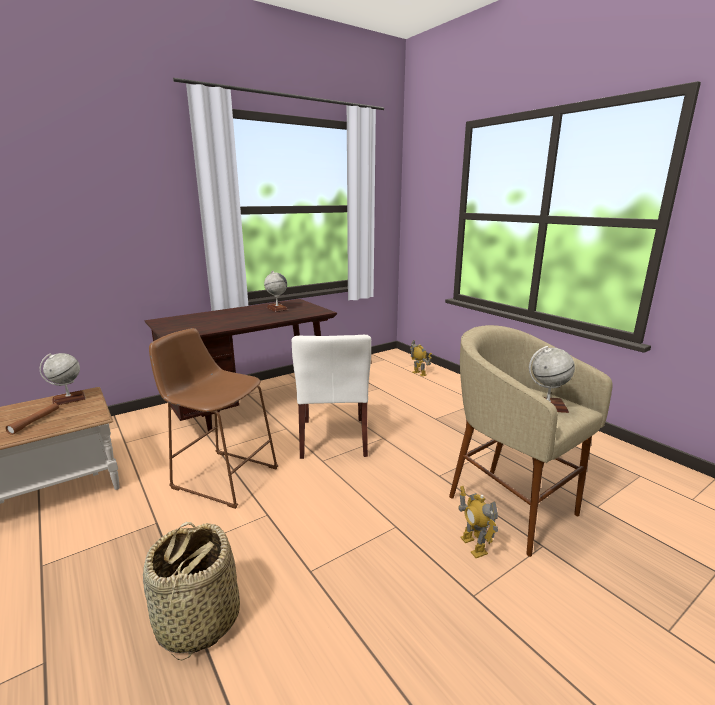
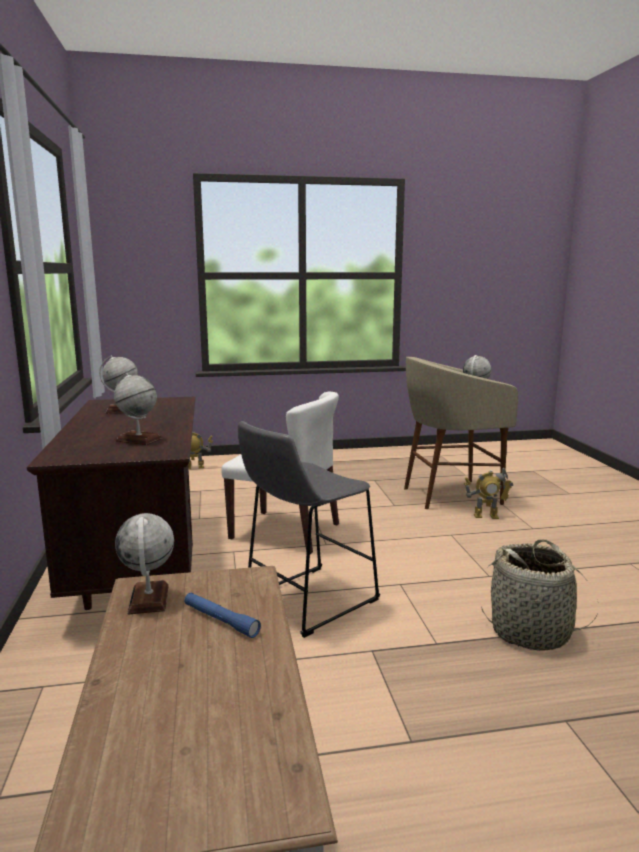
camera: 65 degrees left, 5 degrees down
(35, 421) = (220, 620): brown flashlight -> blue flashlight
(204, 324) = (138, 440): none -> globe
(221, 476) = (305, 602): brown stool -> grey stool

